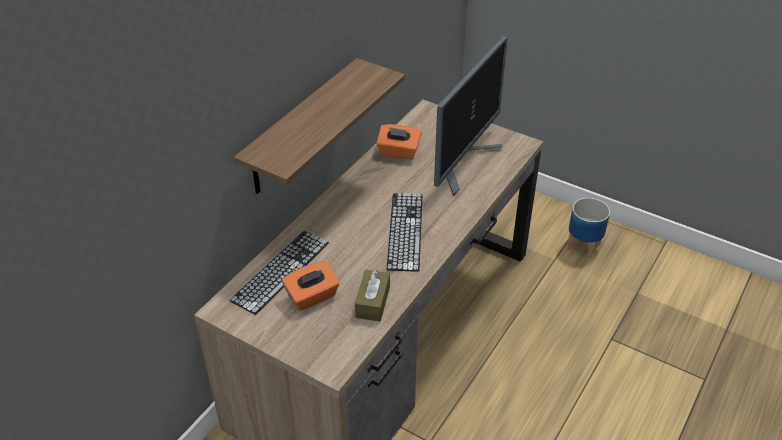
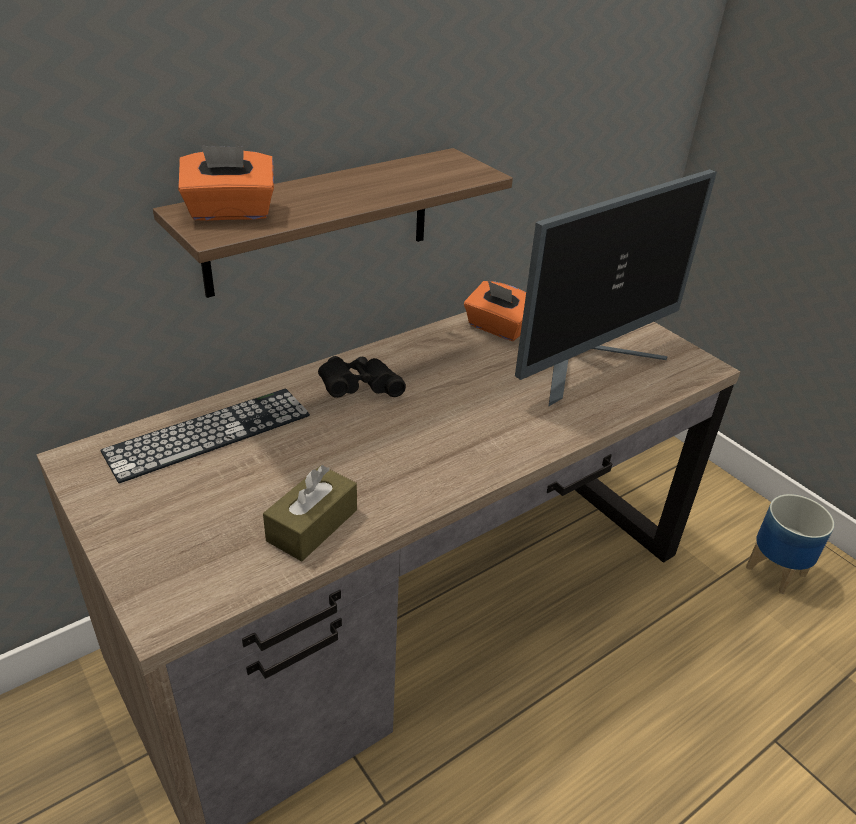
camera: 20 degrees right, 5 degrees down
(312, 297) = (224, 485): orange tissue box -> orange tissue box (230, 212)
(345, 218) = (359, 389): none -> black binoculars
(405, 231) = (439, 433): keyboard -> none

